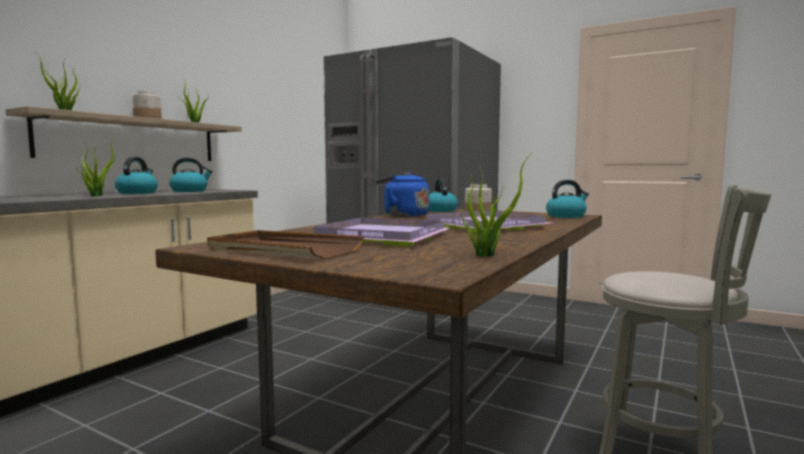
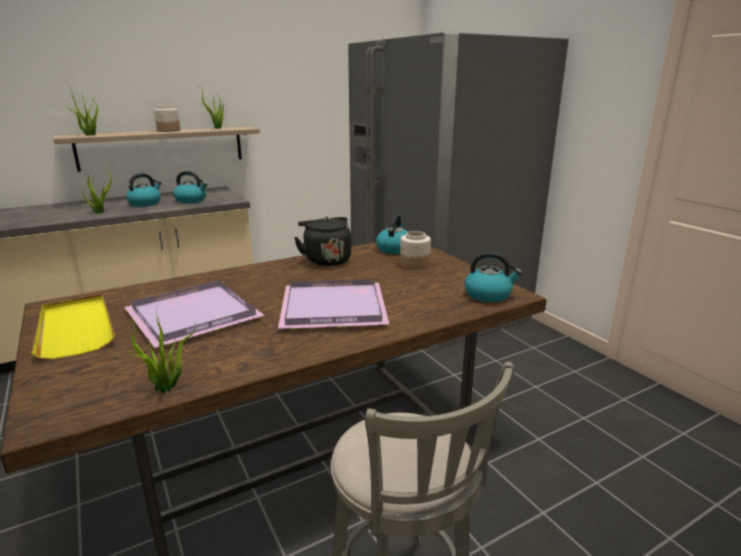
camera: 30 degrees right, 15 degrees up
(282, 250) = (76, 328): brown tray -> yellow tray
(403, 216) = (326, 260): blue kettle -> black kettle

